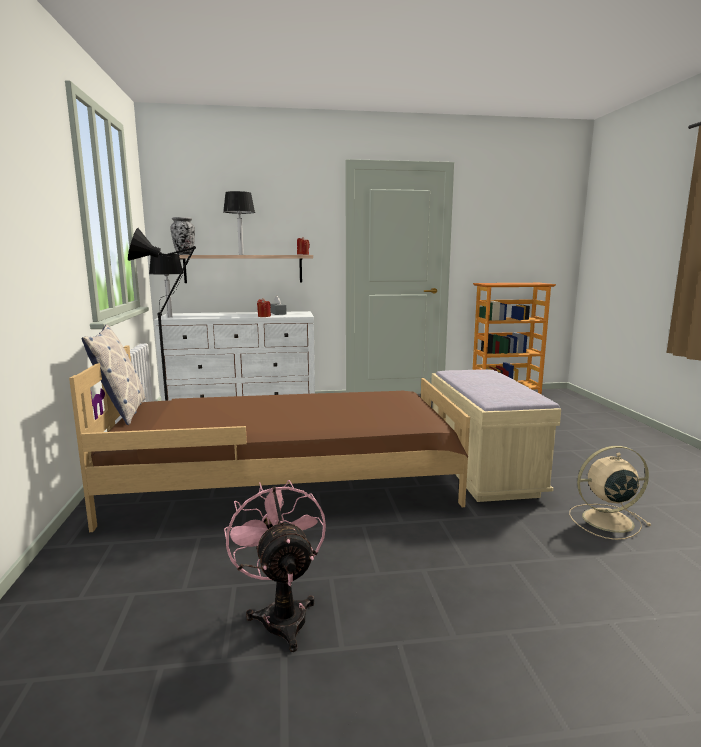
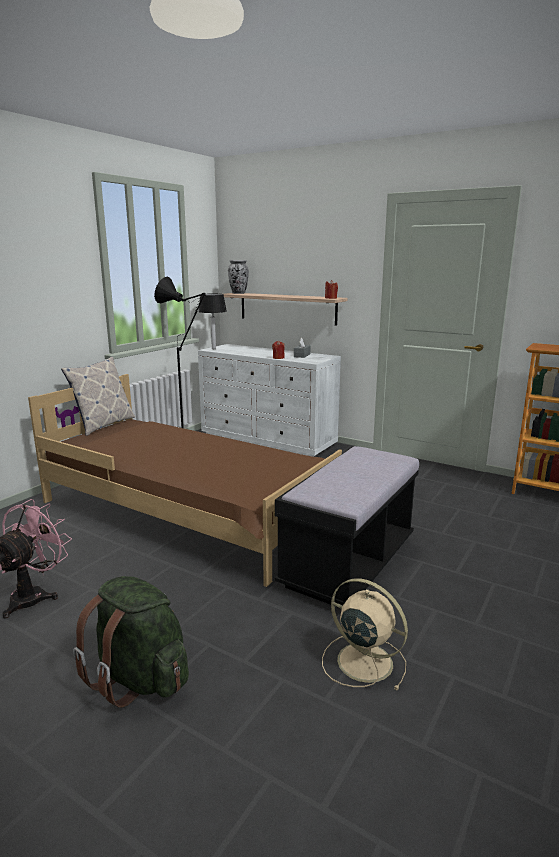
camera: 40 degrees right, 5 degrees up
(240, 254) = (278, 295): table lamp -> none
(482, 470) = (349, 563): beige bench -> black bench
(519, 613) = (139, 678): none -> green backpack

